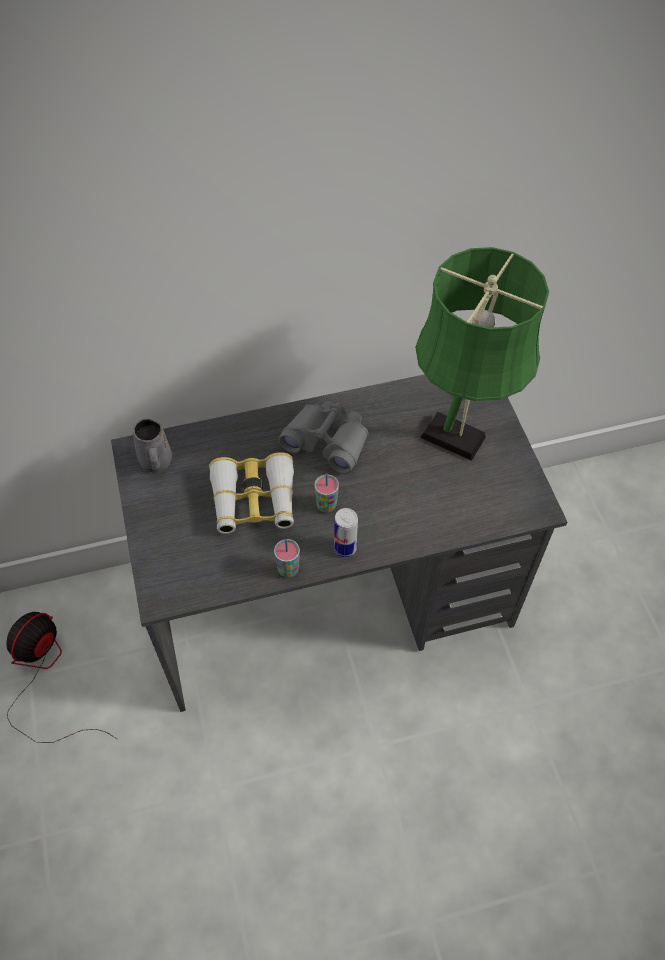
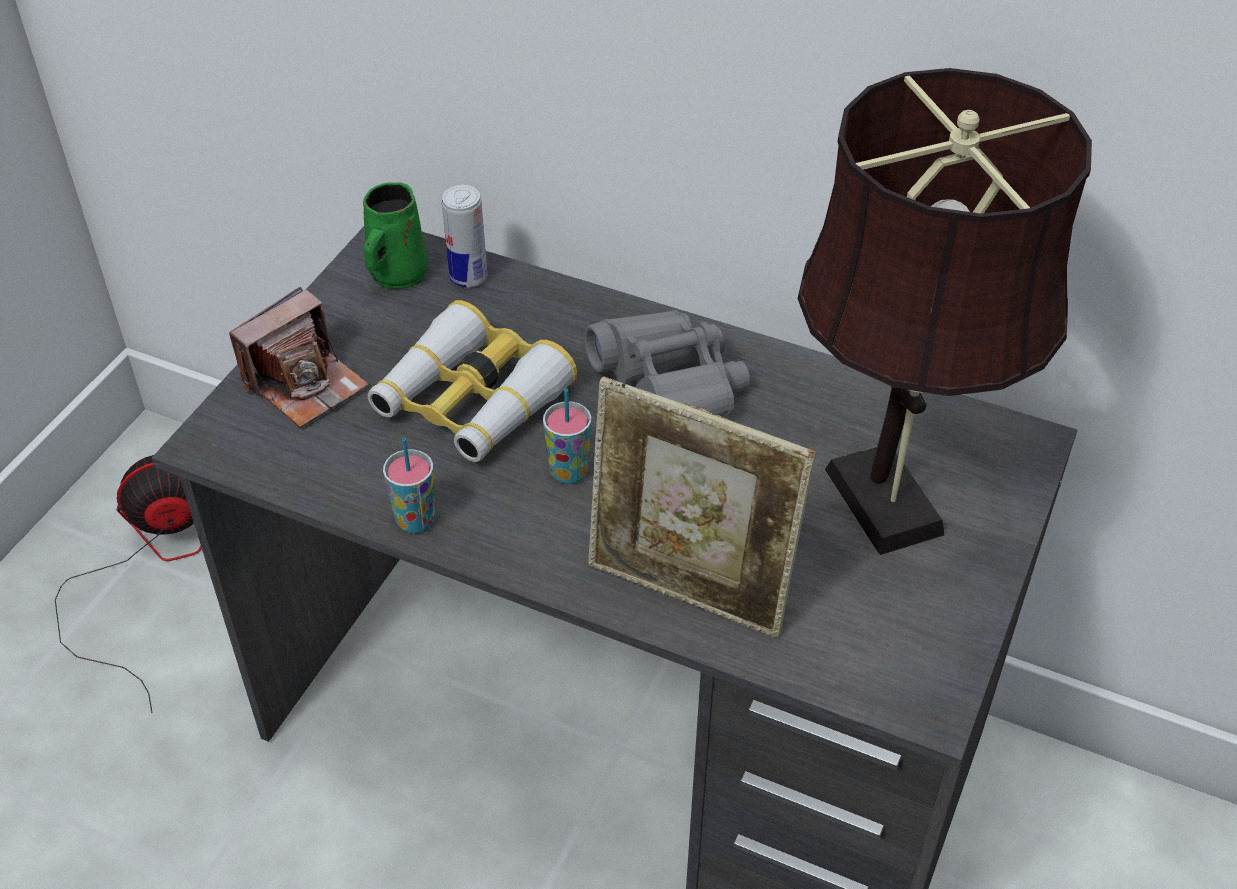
camera: 40 degrees right, 10 degrees down
(156, 462) = (396, 275): grey mug -> green mug
(173, 542) = (305, 384): none -> camera
(345, 548) = (531, 547): can -> can (468, 277)
(421, 524) = (689, 593): none -> picture frame
(458, 440) = (889, 511): green table lamp -> brown table lamp

